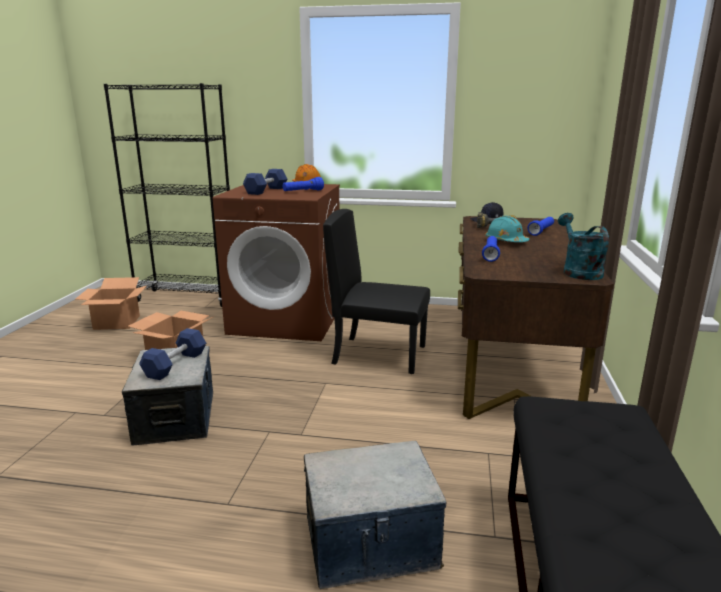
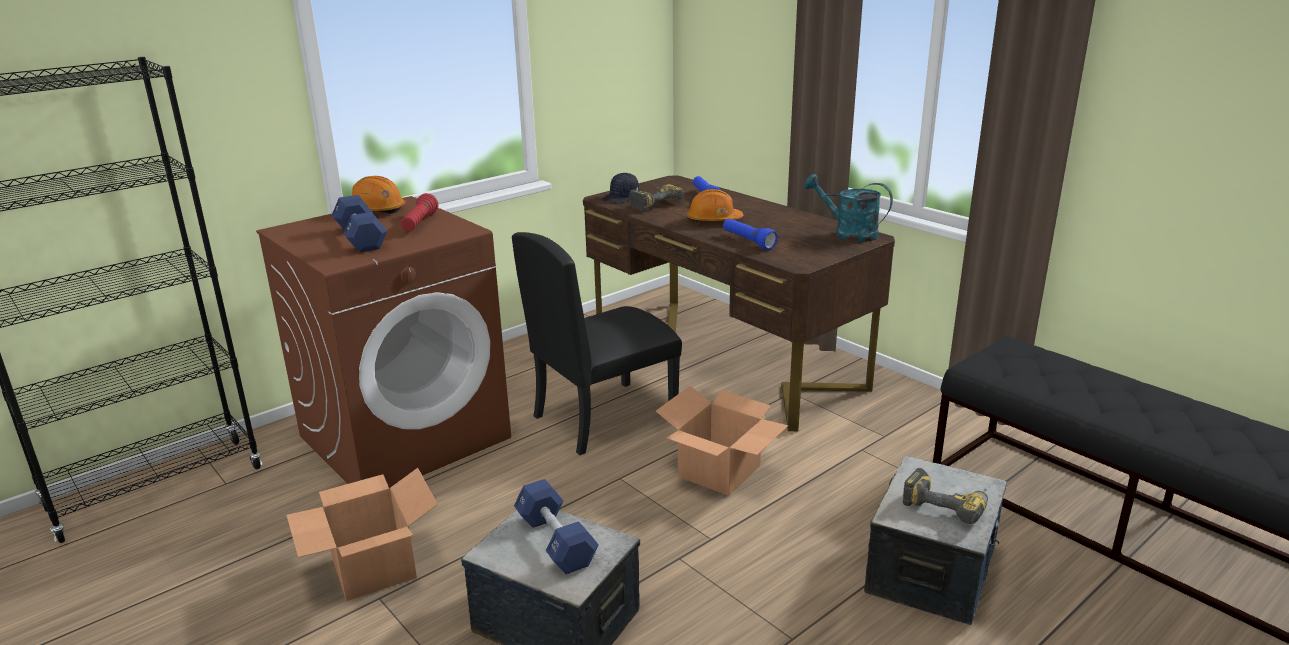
camera: 50 degrees left, 5 degrees up
(117, 322) = (119, 590): cardboard box -> cardboard box (719, 470)
(303, 191) = (419, 223): blue flashlight -> red flashlight
(365, 480) = (947, 505): none -> power drill
(506, 241) = (713, 220): turquoise hard hat -> orange hard hat

